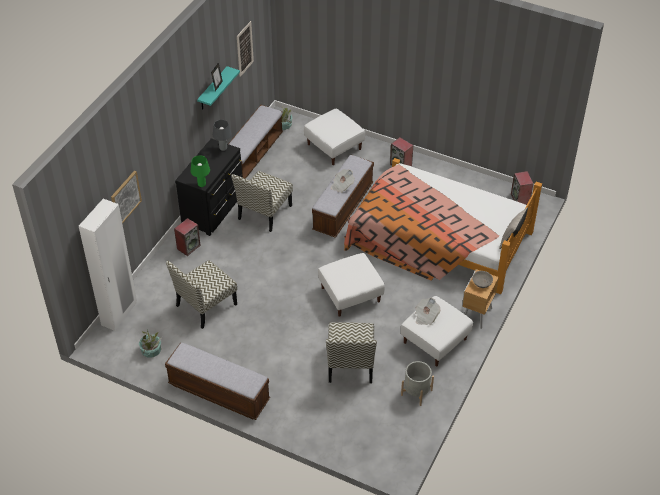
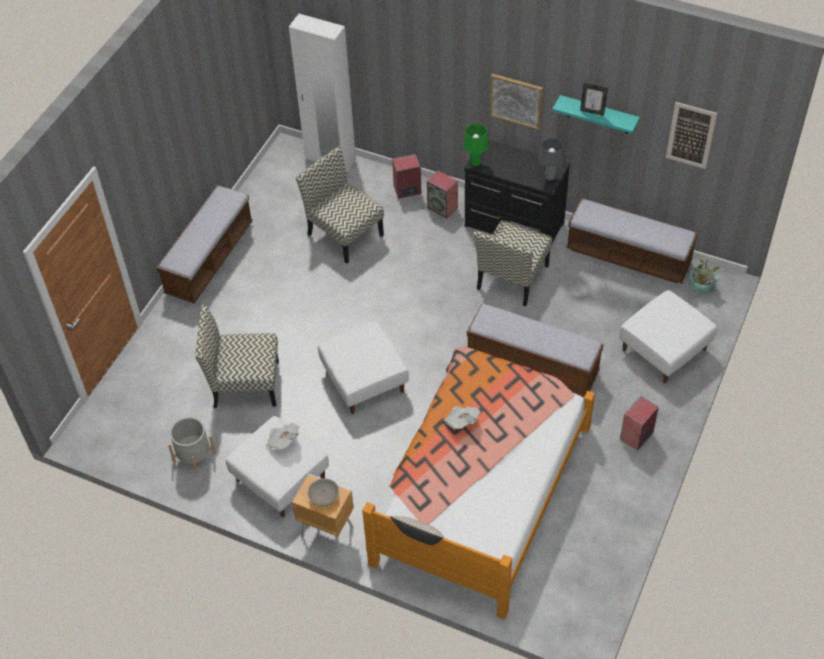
camera: 90 degrees right, 5 degrees up
(125, 198) = (391, 68): picture -> picture (516, 100)
(151, 350) = (275, 193): potted plant -> none
(264, 213) = (512, 278): chair -> chair turned 90 degrees counterclockwise
(342, 185) = (529, 333): newspaper -> newspaper (462, 421)
(520, 199) = (580, 605): speaker -> speaker (407, 190)

